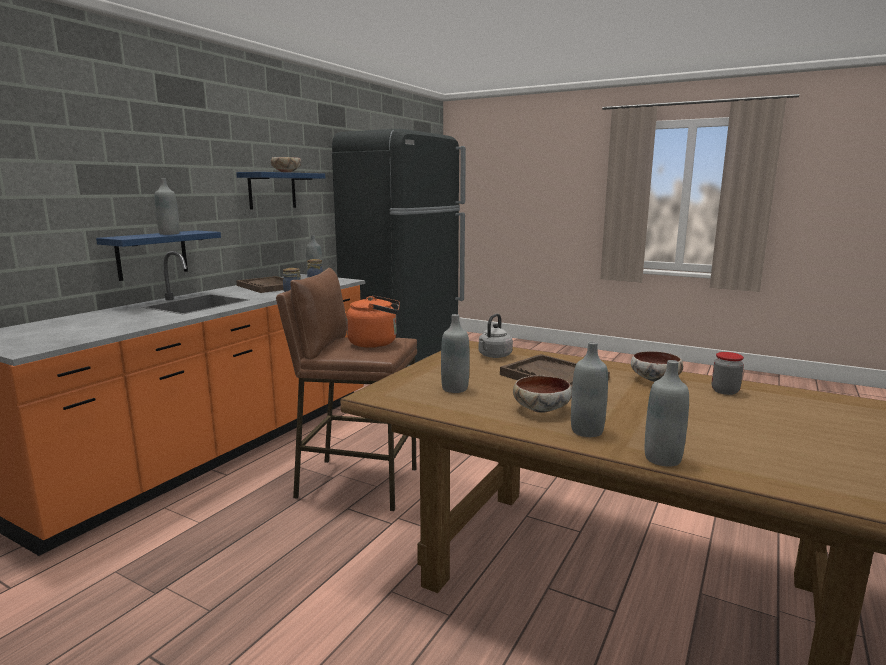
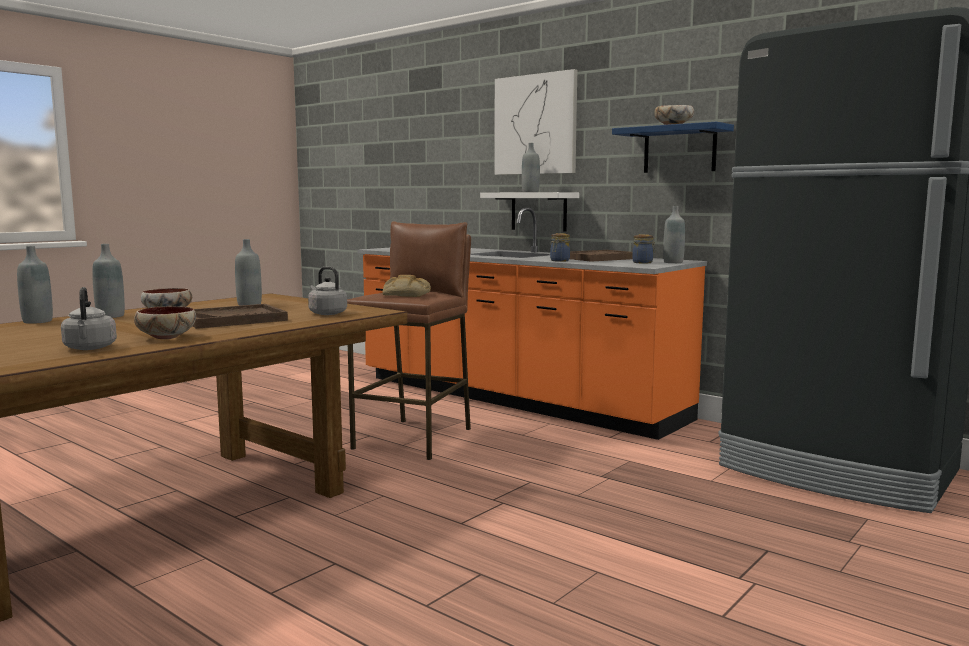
camera: 100 degrees right, 5 degrees down
(134, 155) = (535, 124): none -> picture
(152, 255) = (539, 211): blue shelf -> white shelf
(376, 343) = (405, 294): orange kettle -> bread
(725, 391) = (90, 348): jar -> grey kettle

